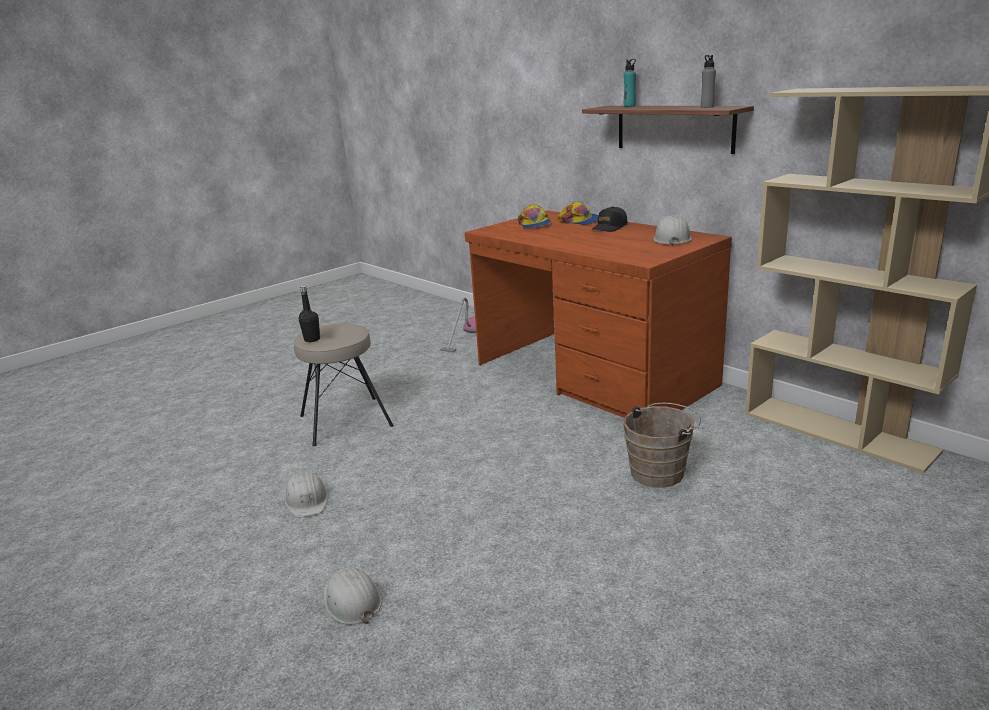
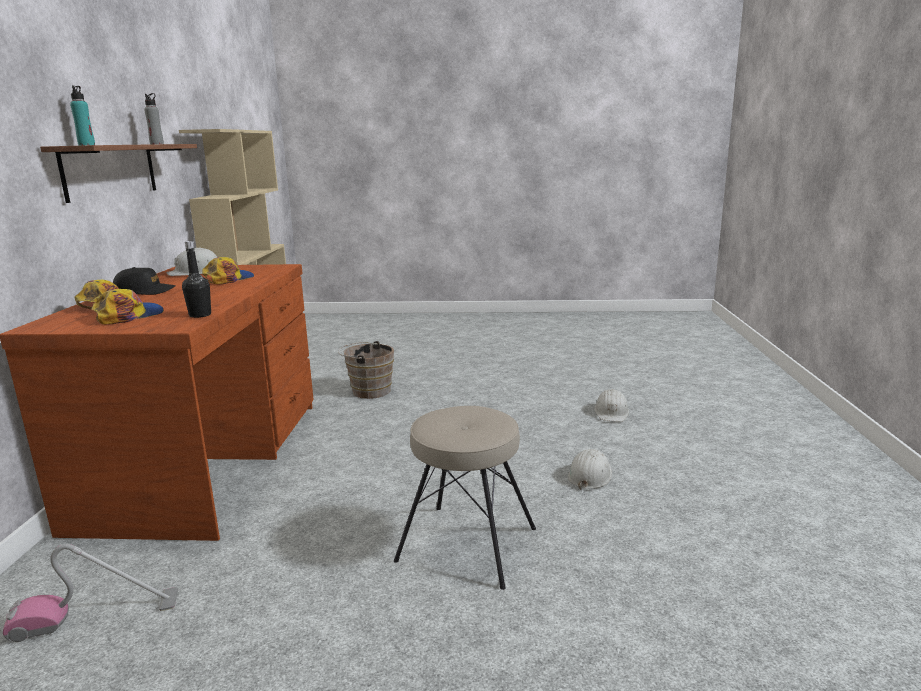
camera: 135 degrees left, 5 degrees down
(312, 339) = (494, 422): black bottle -> black bottle (200, 315)
(614, 244) = (228, 279): none -> cap

